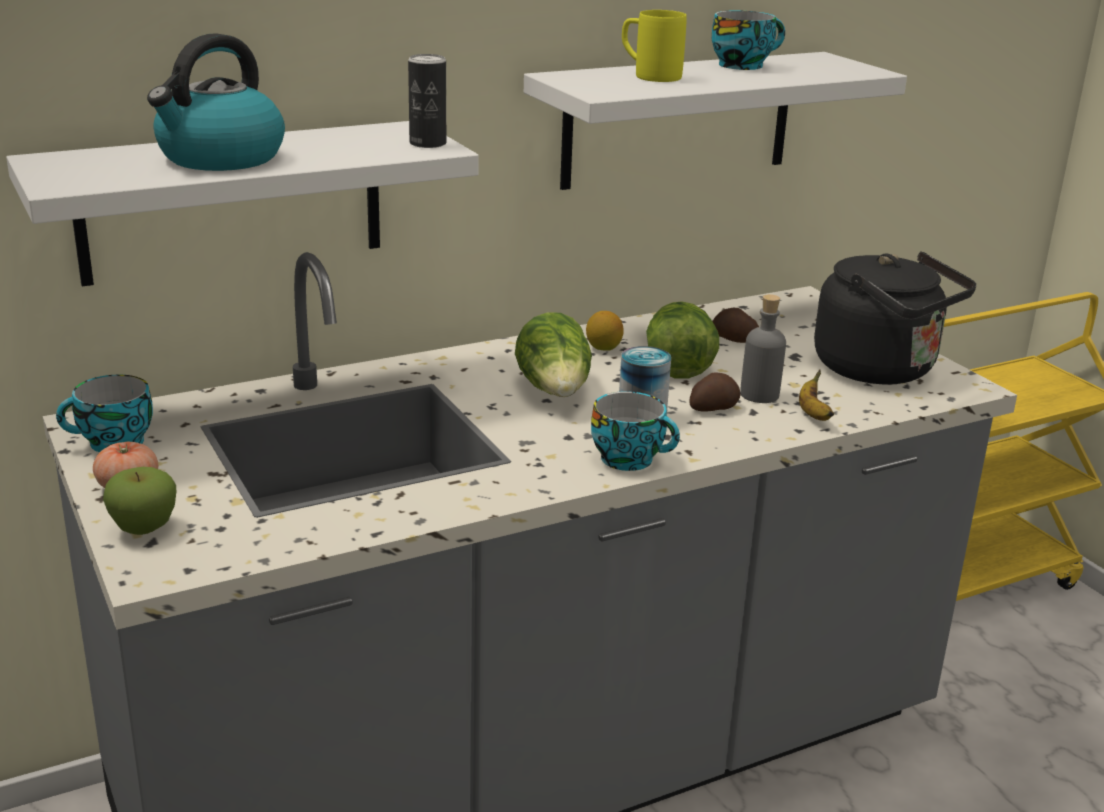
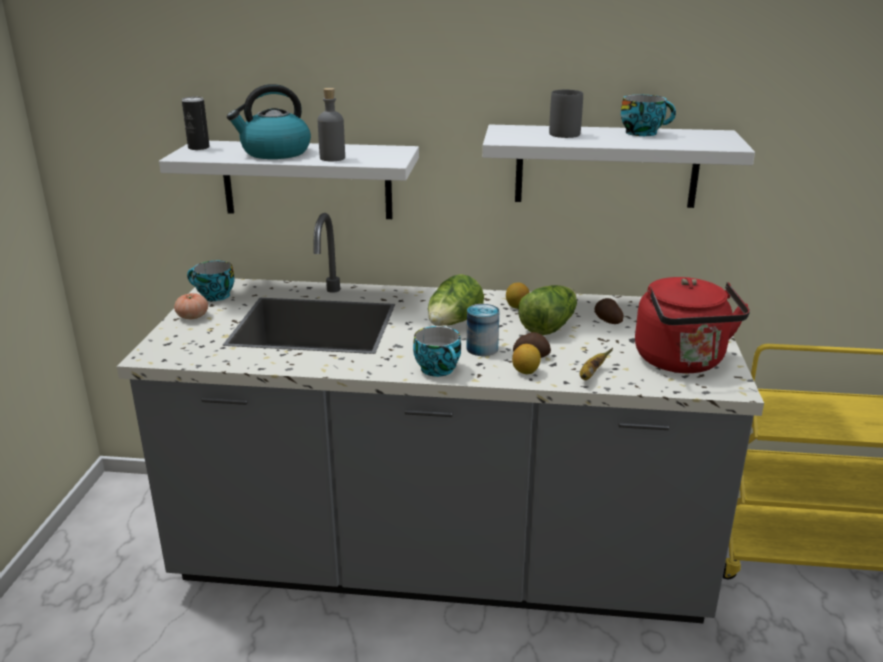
camera: 35 degrees right, 0 degrees up
(144, 529) = (172, 337): apple -> none
(427, 143) = (390, 158): can -> can (198, 147)
(649, 75) = (561, 133): yellow mug -> grey mug
(737, 430) = (526, 371): none -> lemon
(759, 395) = (573, 355): grey bottle -> grey bottle (332, 158)
(881, 370) = (682, 362): black kettle -> red kettle

